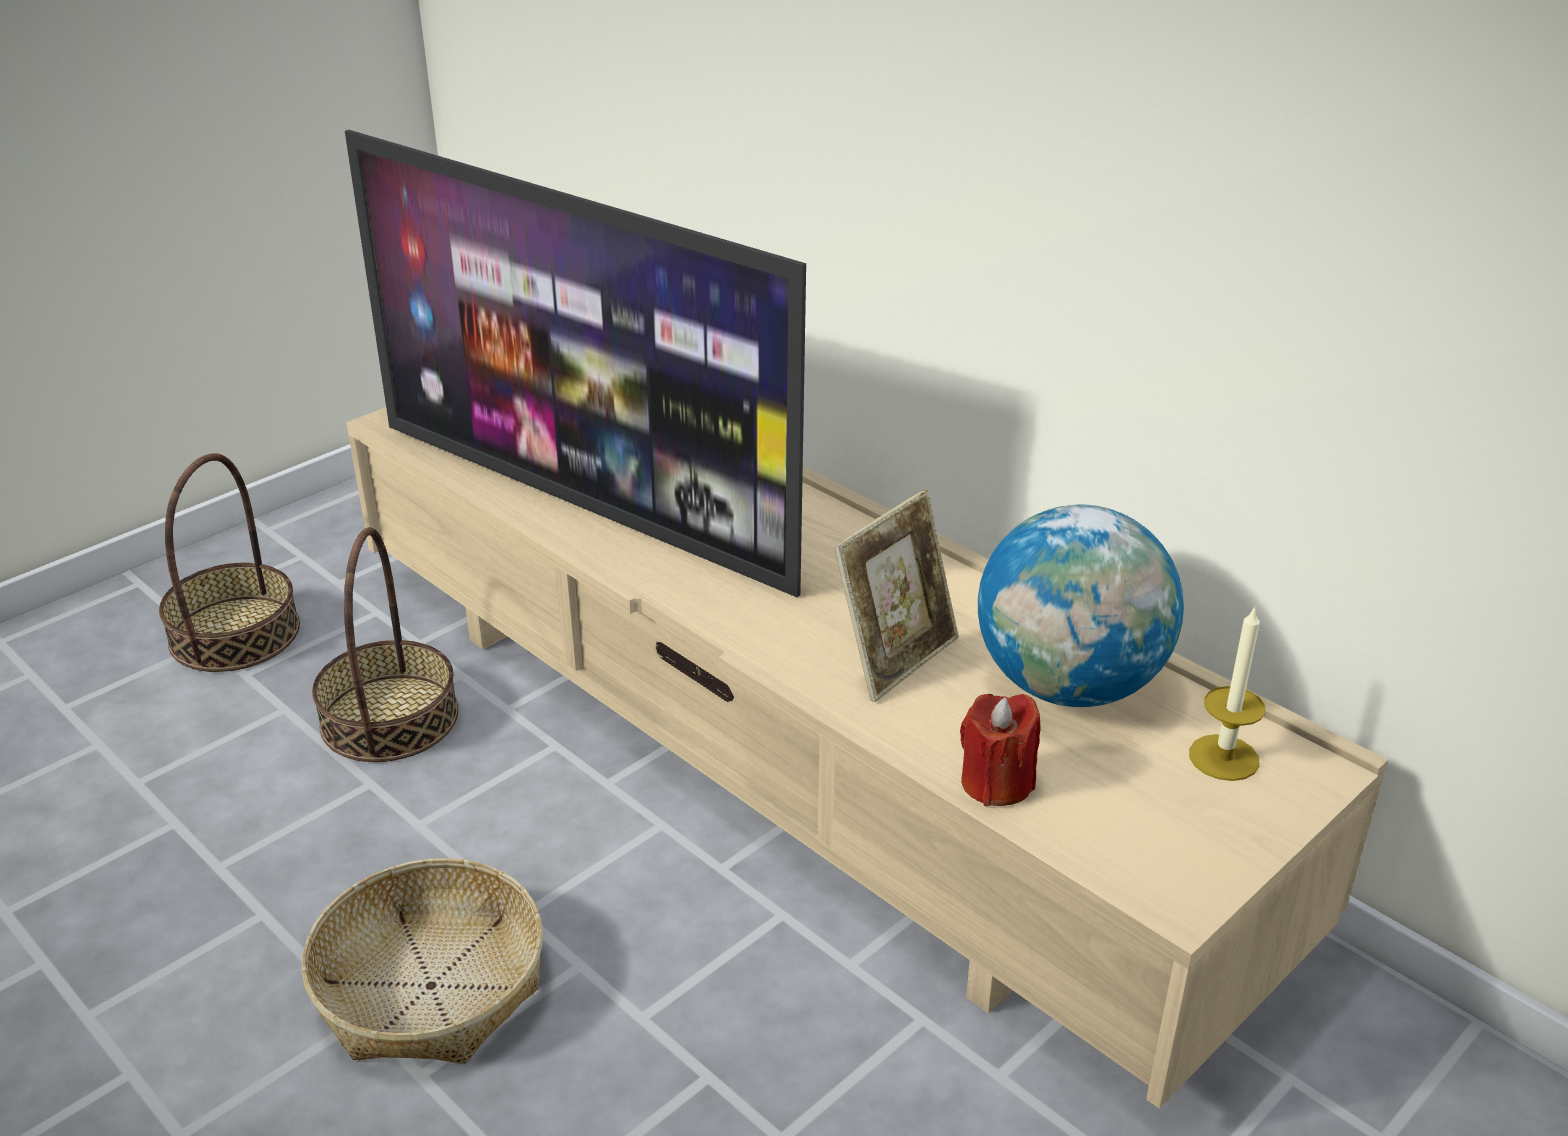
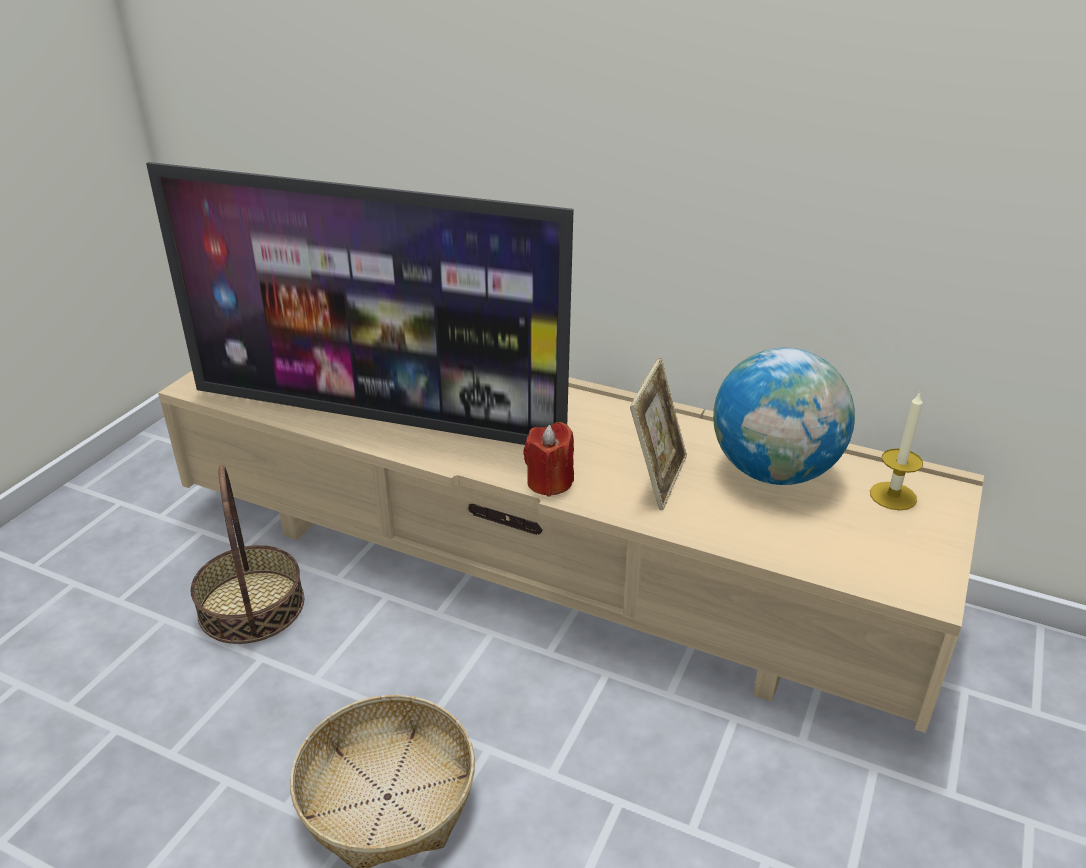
camera: 20 degrees left, 0 degrees up
(234, 634) = (93, 572): basket -> none
(996, 783) = (773, 545): red candle -> red candle (549, 482)

